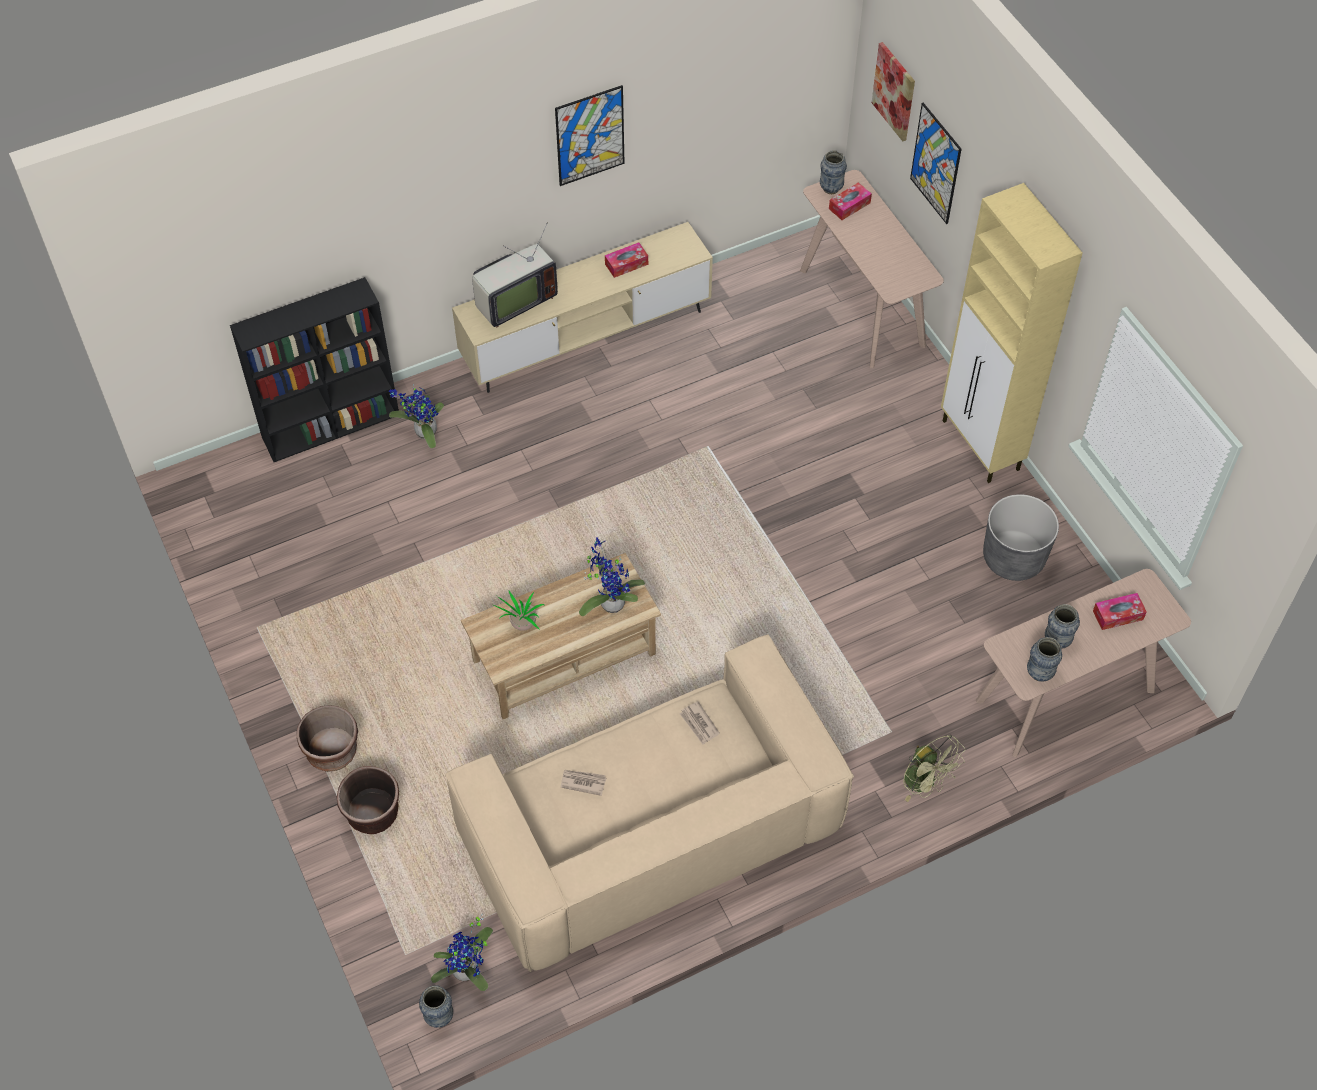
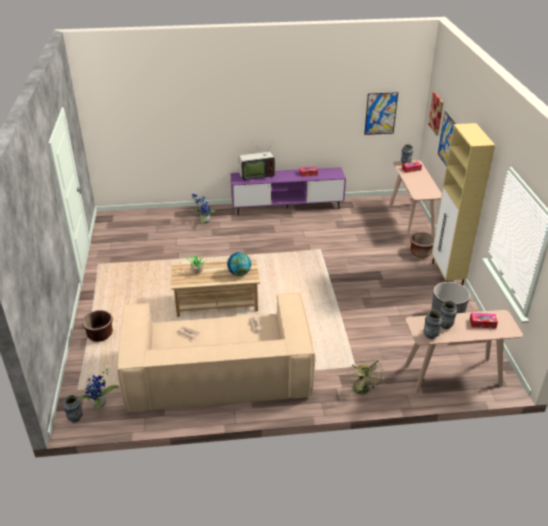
camera: 20 degrees right, 20 degrees down
(332, 425) = (170, 212): black bookcase -> none
(332, 751) = (98, 309): brown planter -> brown planter (420, 253)
(586, 339) = (287, 208): beige tv stand -> purple tv stand
(590, 135) = (299, 104): picture -> picture (380, 113)
(610, 602) = (239, 273): potted plant -> globe

